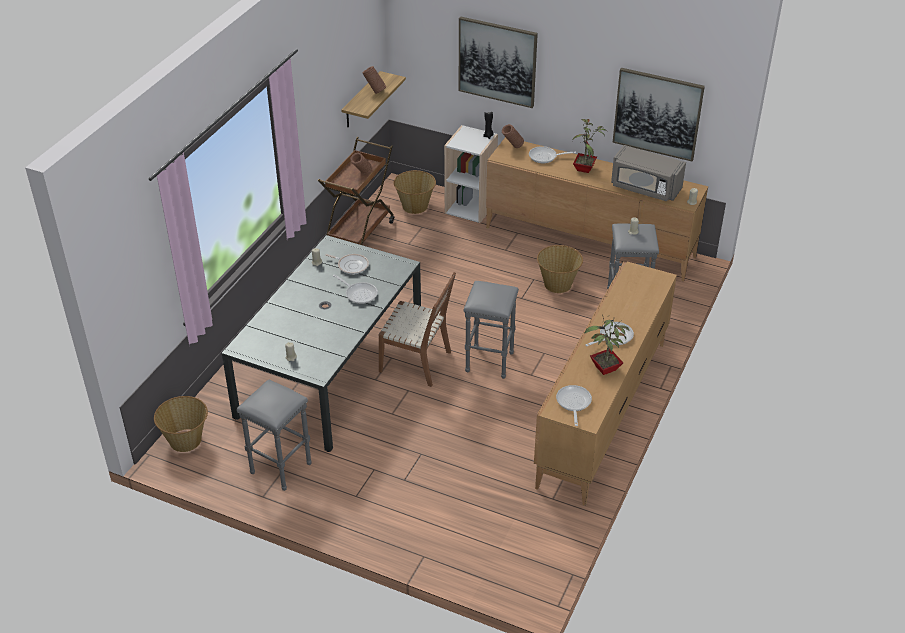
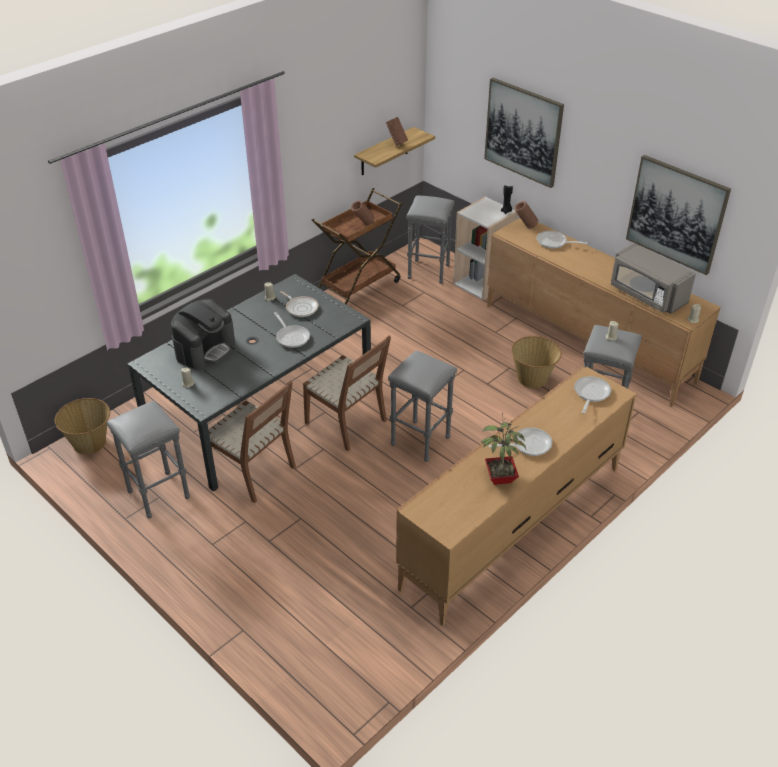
camera: 20 degrees right, 0 degrees up
(286, 323) = (205, 349): none -> coffee machine
(358, 427) = (254, 473): none -> chair
(415, 206) = (427, 272): basket -> grey stool
(573, 403) = (443, 508): frying pan -> frying pan (590, 394)
(585, 169) = (590, 262): potted plant -> none

